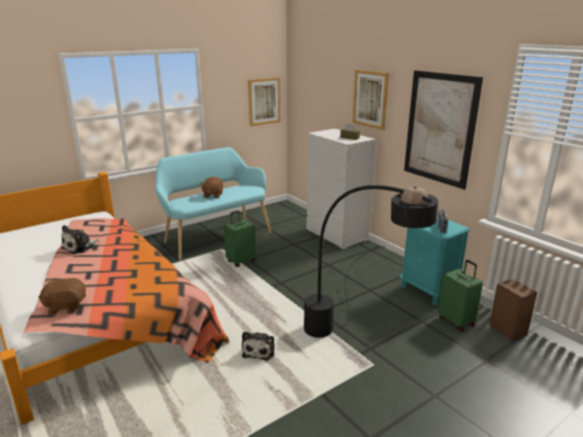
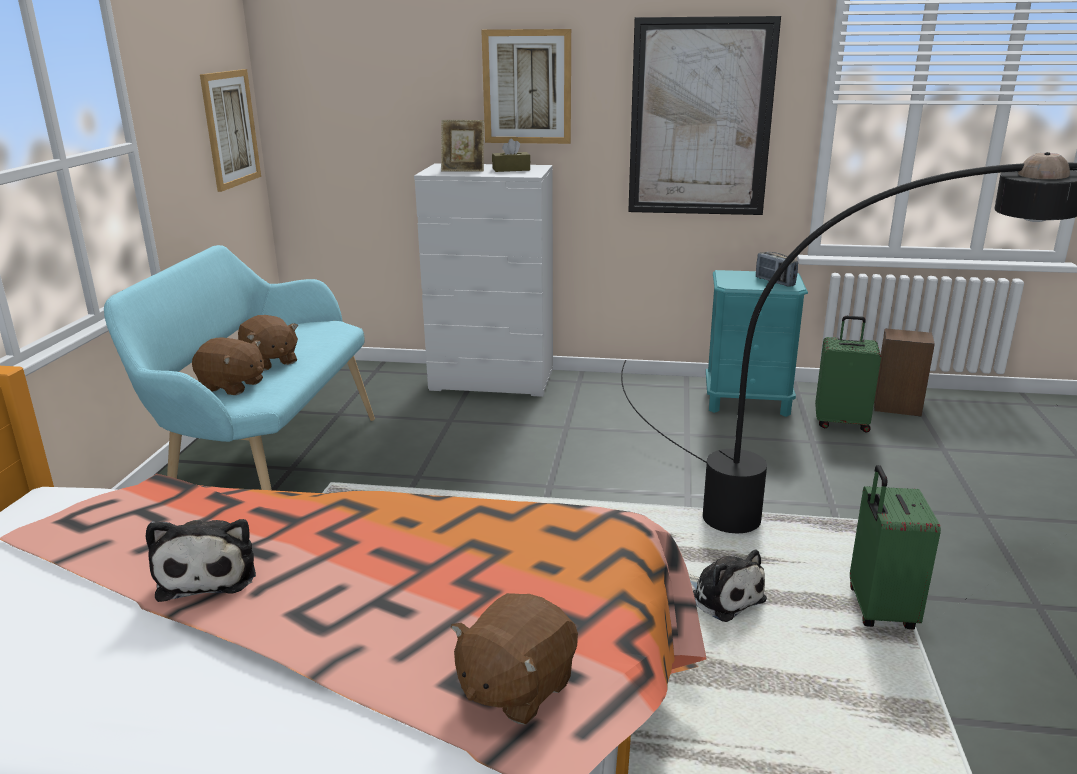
camera: 45 degrees left, 0 degrees up
(189, 199) = (232, 386): none -> brown plush toy
(241, 261) = (412, 486): green suitcase -> green suitcase (878, 609)
(331, 134) = (463, 170): none -> picture frame

